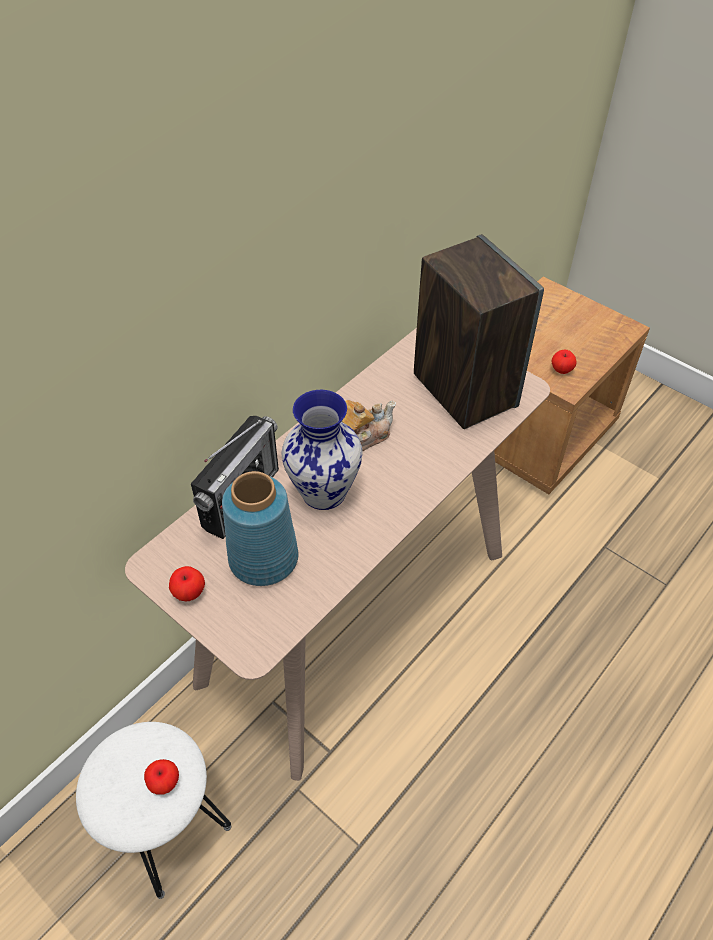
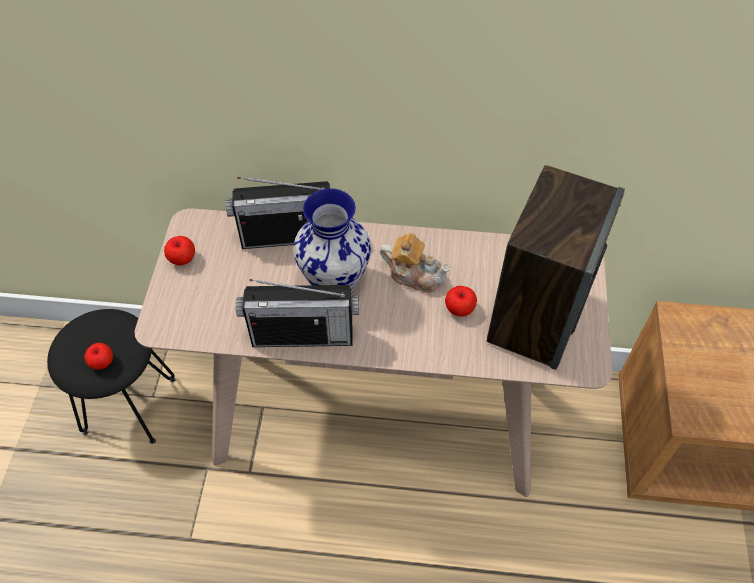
camera: 55 degrees right, 5 degrees up
(168, 828) = (130, 405): white stool -> black stool
(264, 557) = (244, 283): blue vase -> none
(359, 543) = (302, 335): none -> radio
(561, 370) = (708, 400): apple -> apple (459, 309)

